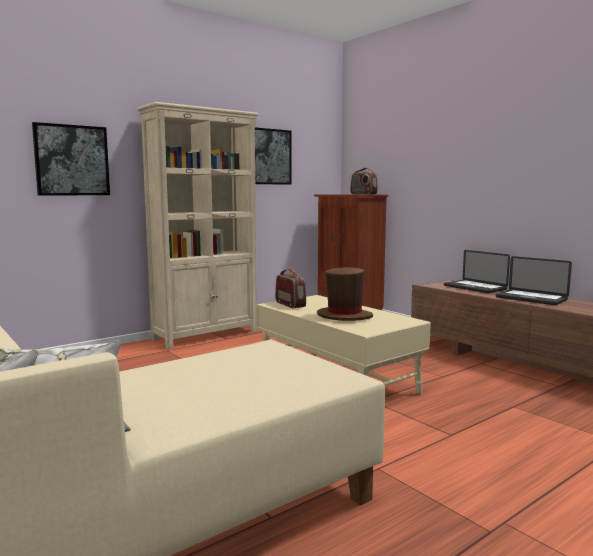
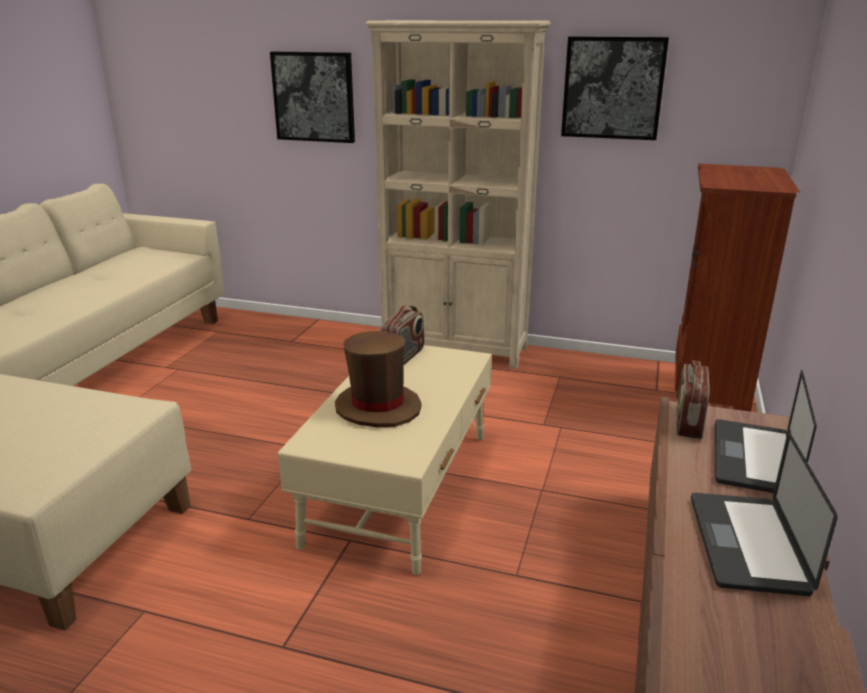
camera: 55 degrees right, 15 degrees up
(363, 194) = (762, 181): radio -> radio (688, 422)

